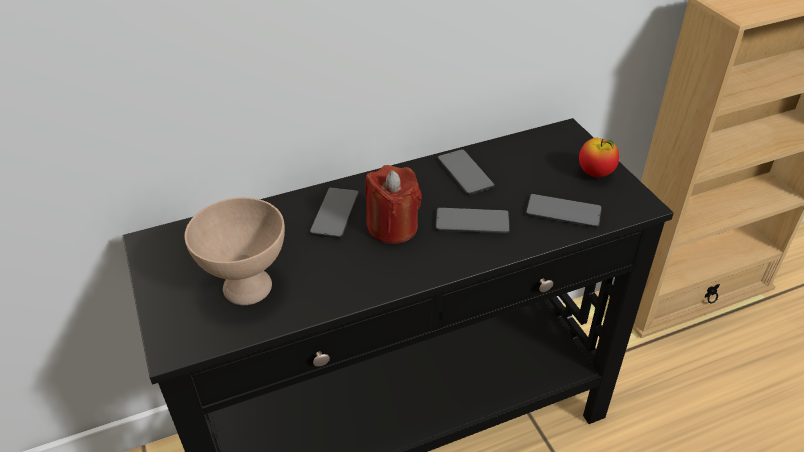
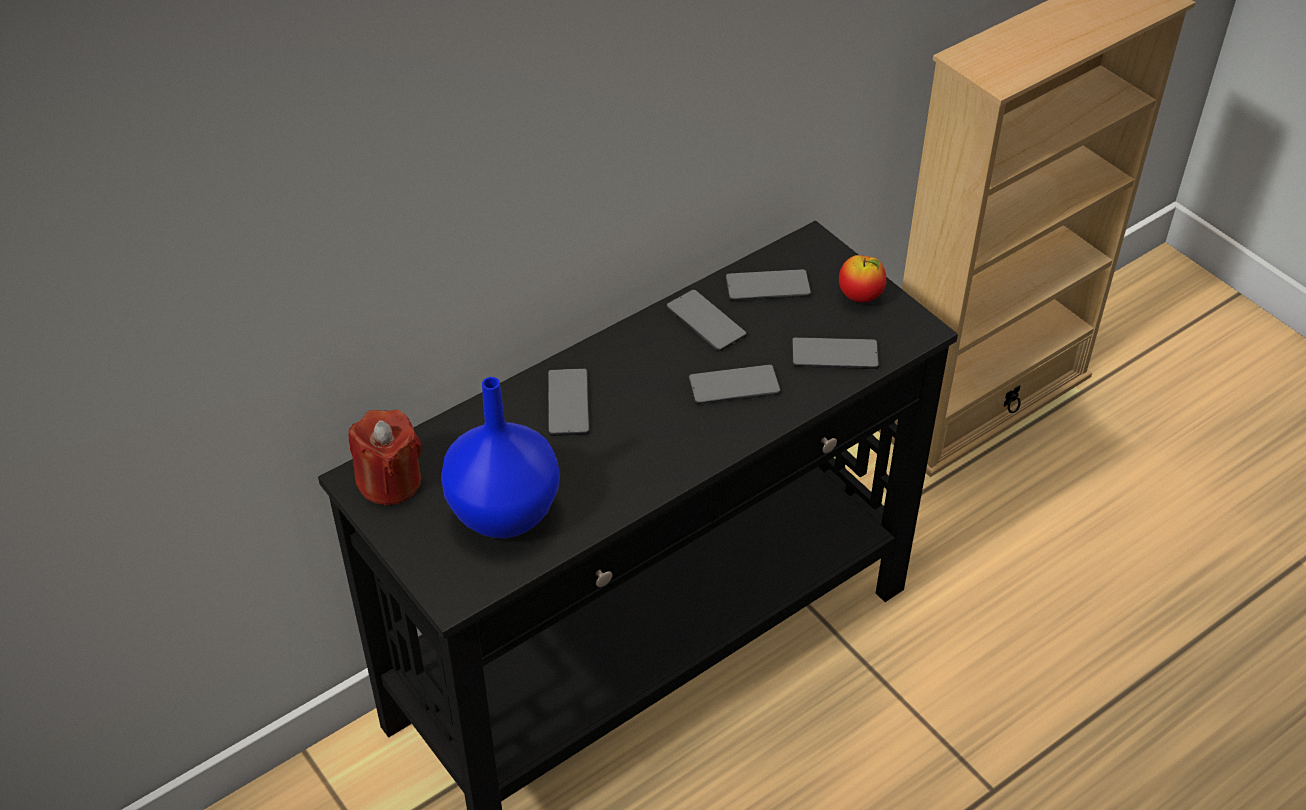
camera: 15 degrees left, 5 degrees up
(249, 288) = (506, 513): beige bowl -> blue vase
(393, 227) = (643, 409): red candle -> red candle (390, 482)
(522, 156) = (767, 287): none -> phone

